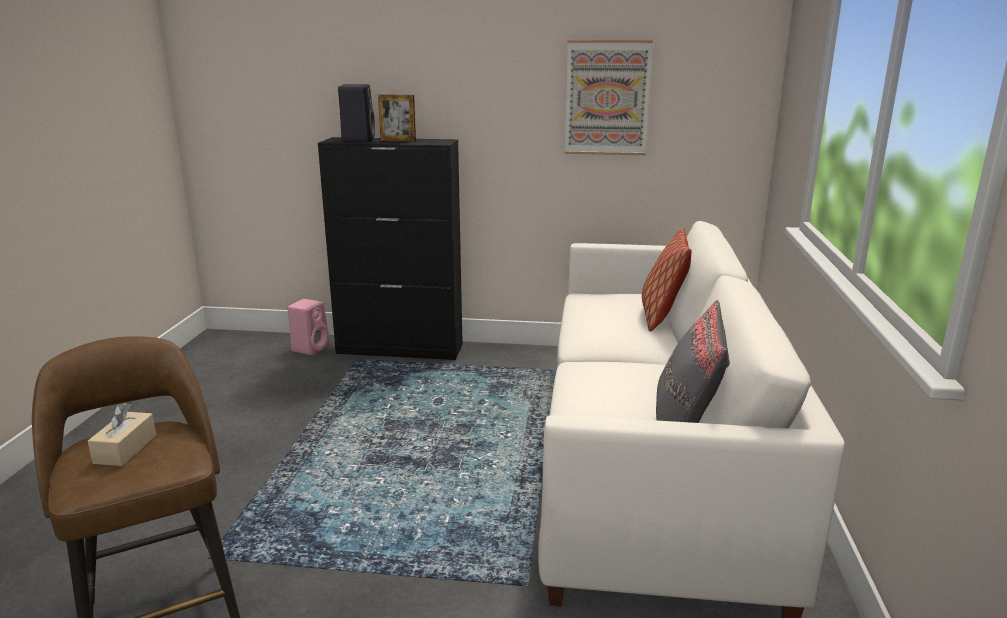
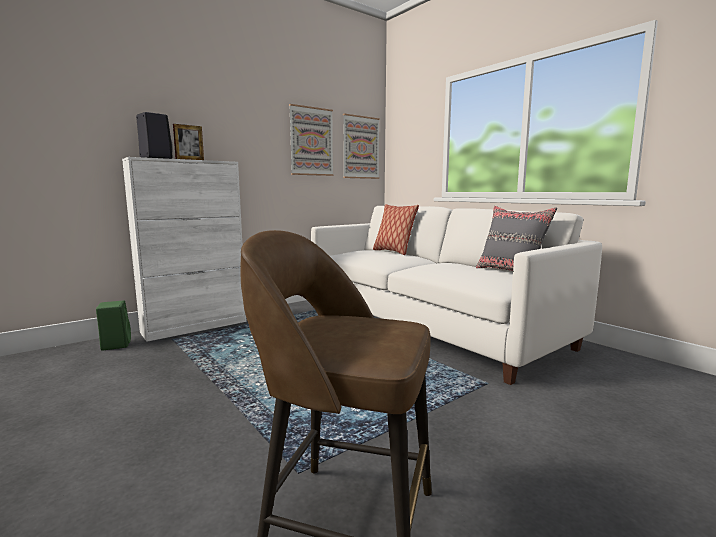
camera: 45 degrees left, 10 degrees down
(125, 449) = (342, 329): beige tissue box -> none
(311, 348) = (116, 344): pink speaker -> green speaker
(400, 349) = (196, 327): black cabinet -> white cabinet
(715, 103) = (360, 147): none -> picture

